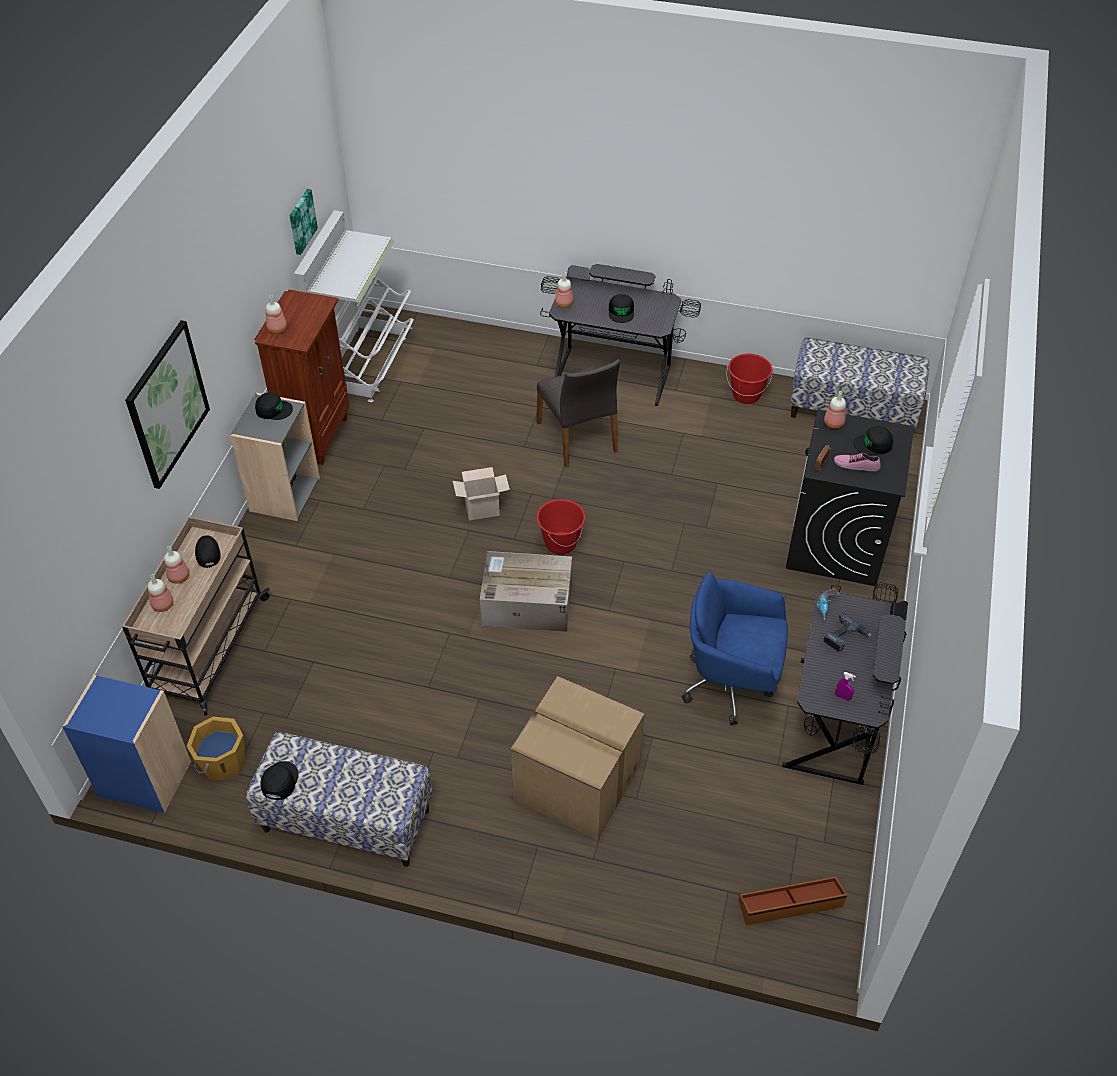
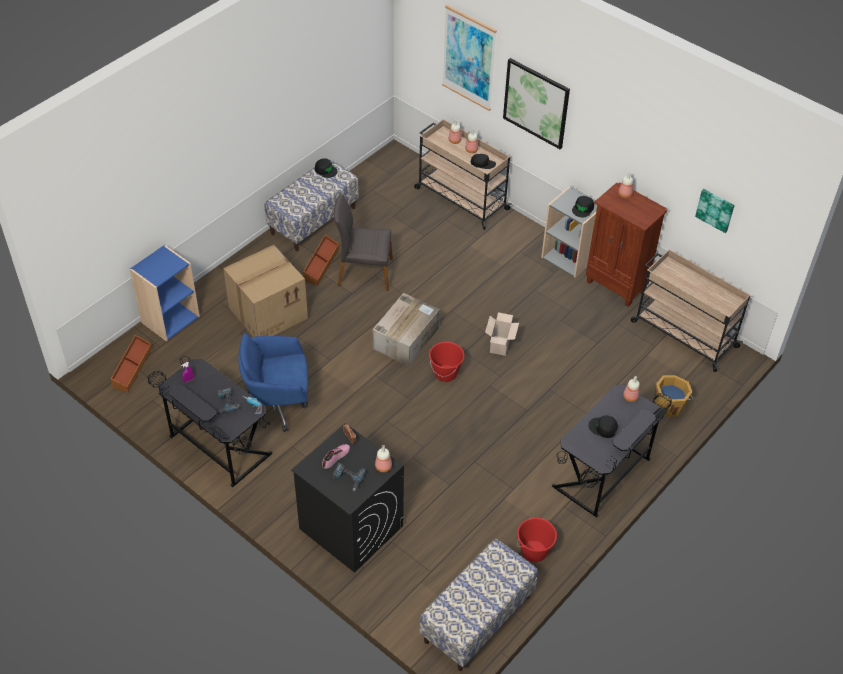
camera: 115 degrees right, 0 degrees up
(94, 493) = (469, 58): none -> picture
(143, 779) = (390, 159): blue bookcase -> blue bookcase (170, 319)
(222, 763) = (380, 187): orange bucket -> orange bucket (669, 405)
(367, 365) = (683, 333): white shoe rack -> beige cart
(440, 763) = (321, 264): none -> brown storage box
(578, 437) = (542, 423): grey chair -> grey chair (364, 272)
(730, 687) = (278, 408): blue office chair -> blue office chair turned 135 degrees counterclockwise
(873, 444) = (348, 478): black cap -> power drill

